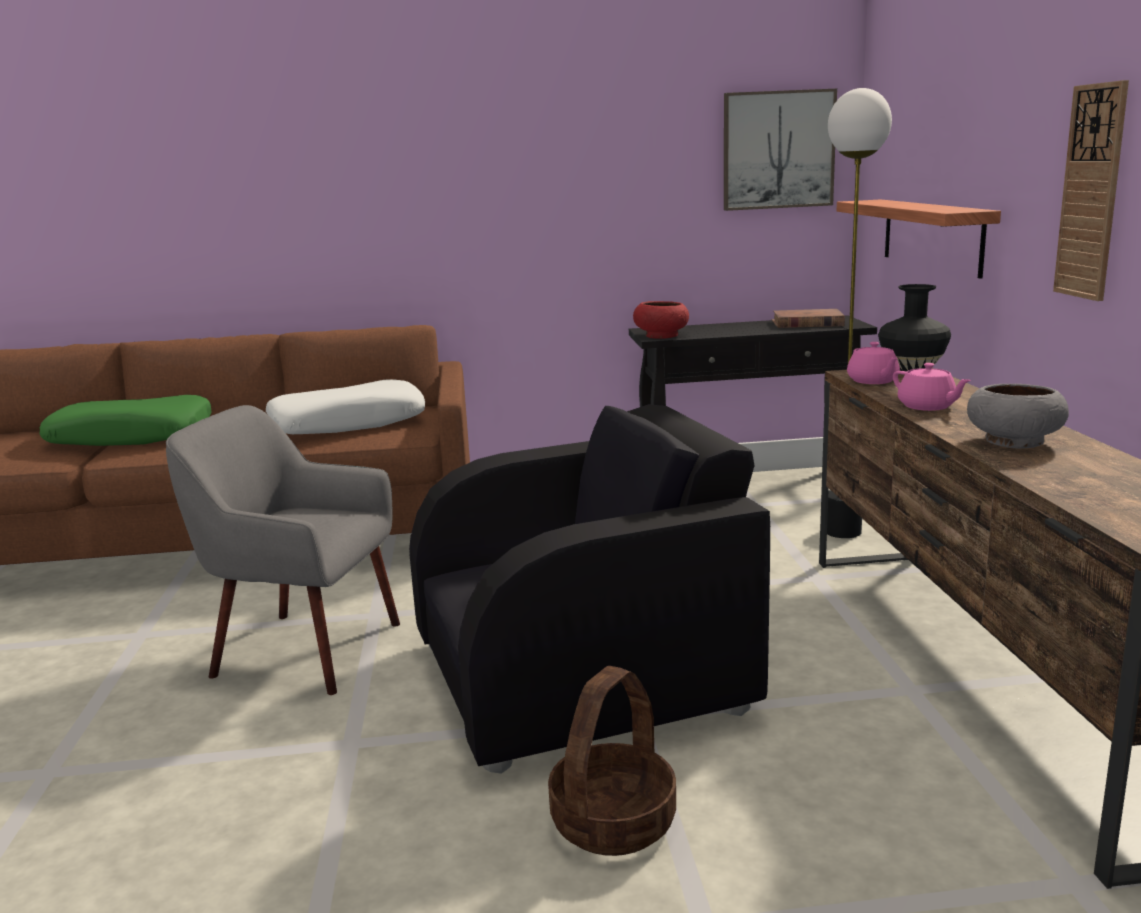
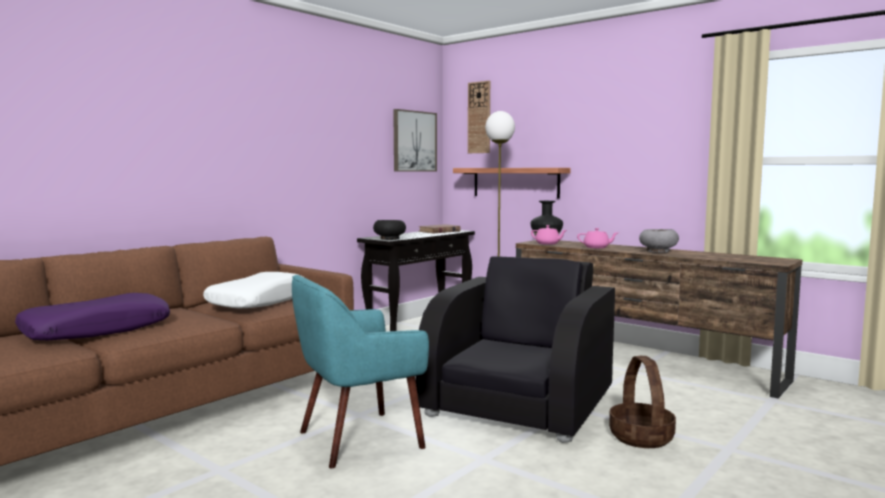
camera: 45 degrees left, 10 degrees down
(132, 437) = (97, 330): green pillow -> purple pillow
(305, 650) = (358, 439): grey armchair -> turquoise armchair
(661, 335) = (389, 239): red bowl -> black bowl
(1091, 192) = (631, 157): wall clock -> wall clock (479, 117)

